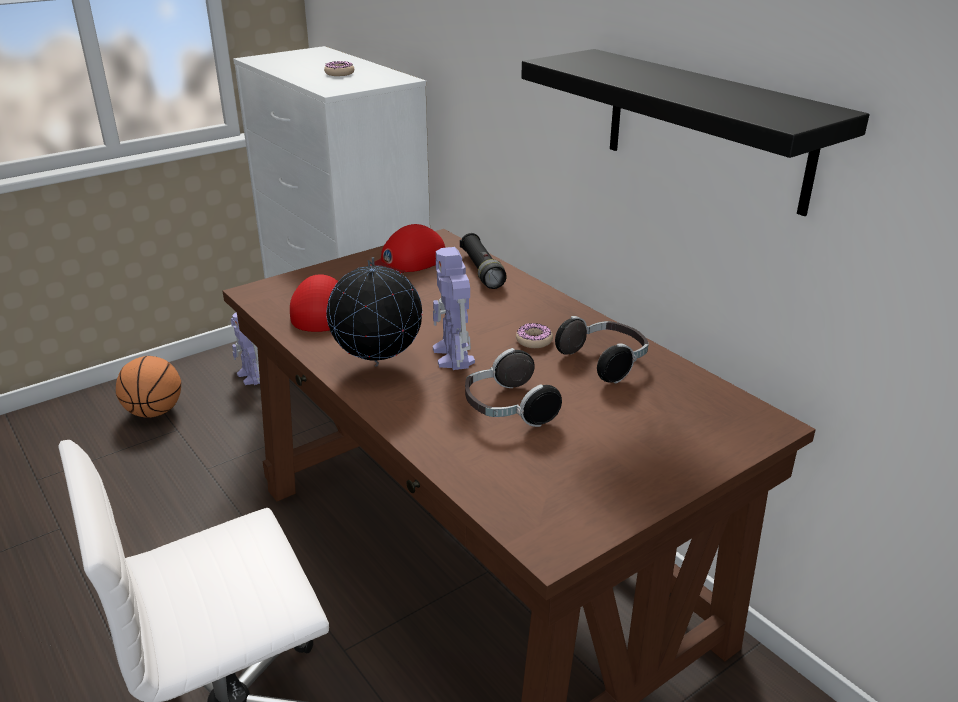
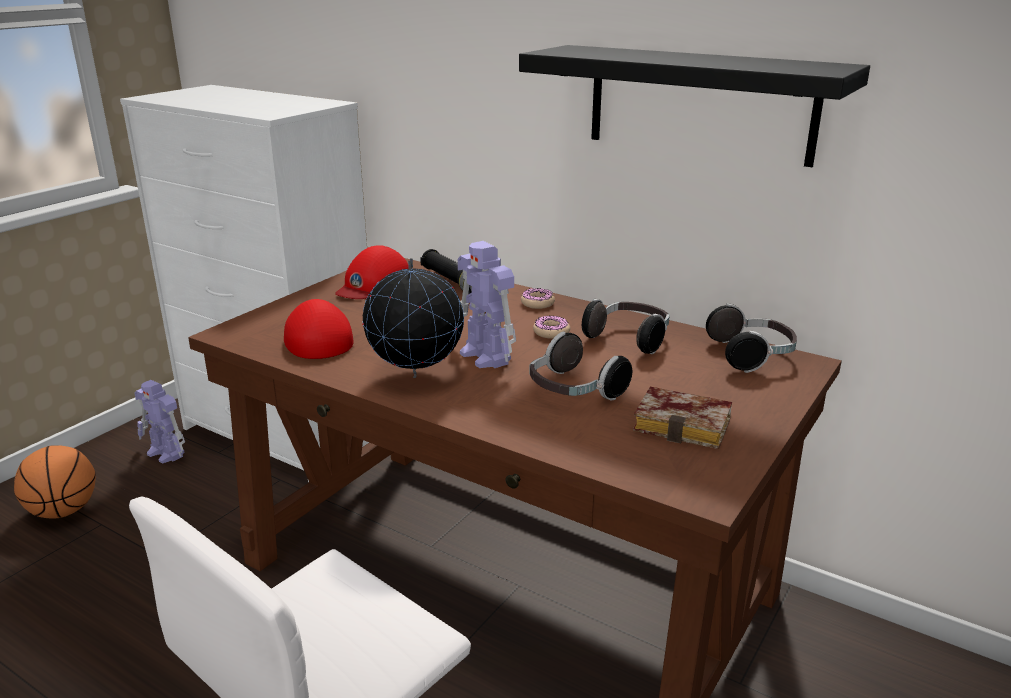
camera: 20 degrees left, 5 degrees down
(339, 73) = (259, 102): donut -> donut (537, 303)
(588, 469) = (686, 425): none -> book
(718, 404) = (751, 355): none -> headphones

